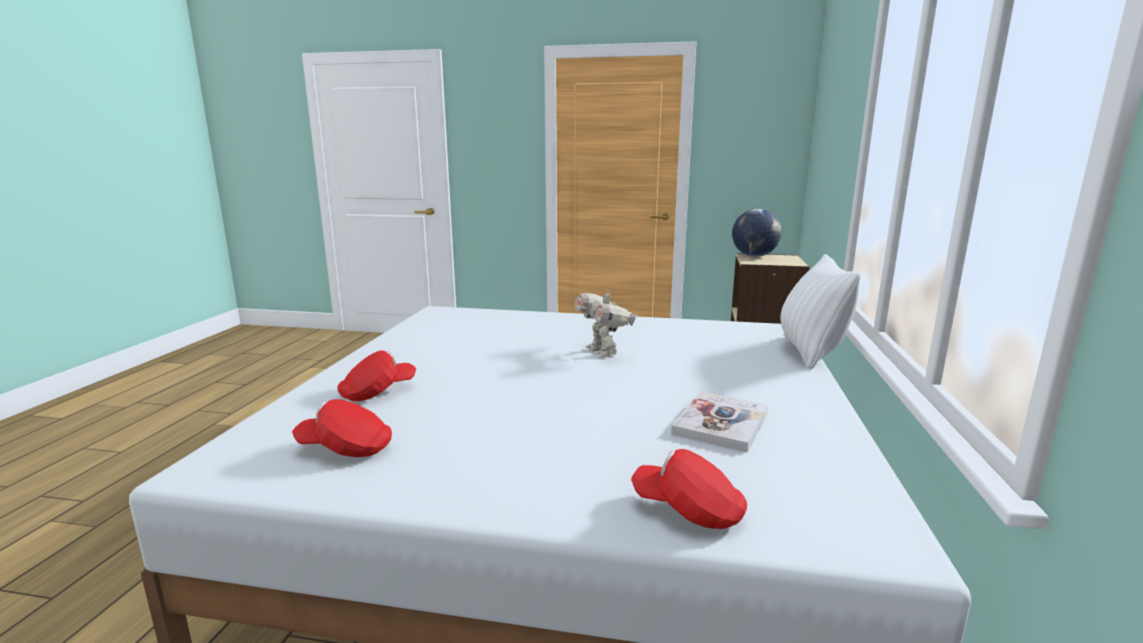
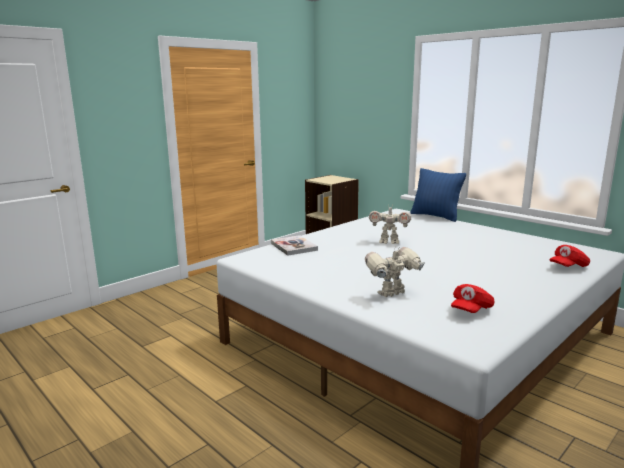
camera: 55 degrees left, 0 degrees up
(377, 392) = (392, 294): red cap -> toy robot
(721, 423) = (499, 246): book -> book (293, 247)
(754, 256) = (319, 179): globe -> none
(810, 352) = (435, 216): white pillow -> blue pillow

